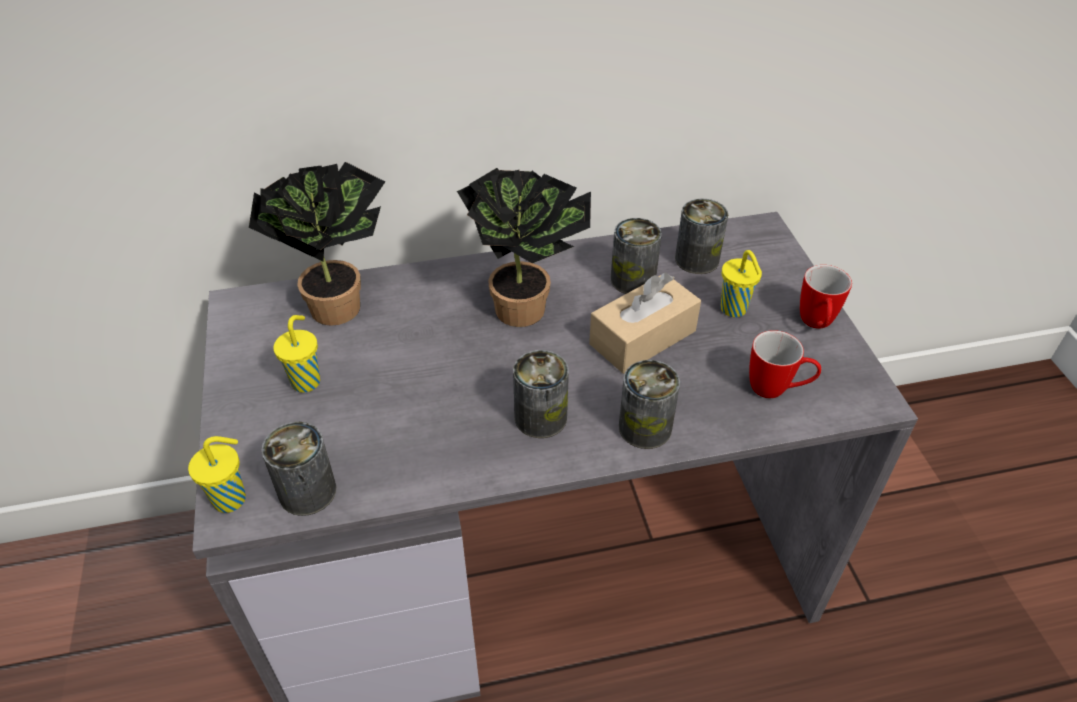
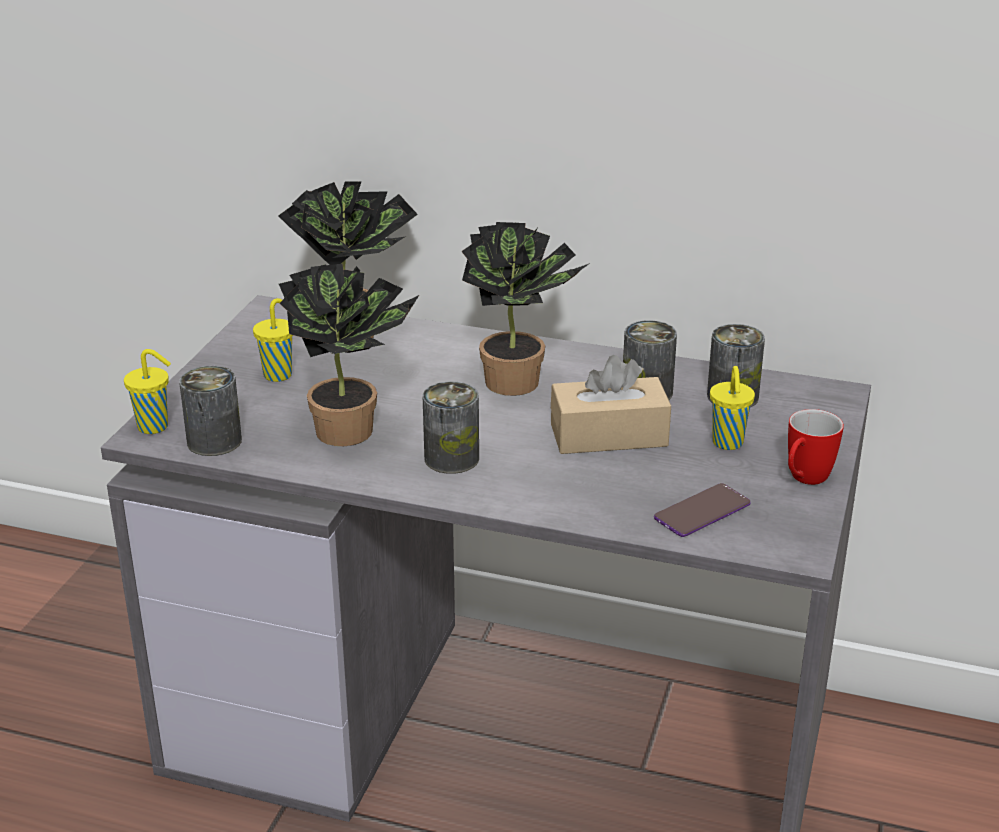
camera: 30 degrees right, 15 degrees down
(430, 421) = (353, 430): none -> potted plant
(645, 427) = (540, 495): can -> none
(777, 390) = (702, 512): mug -> phone

